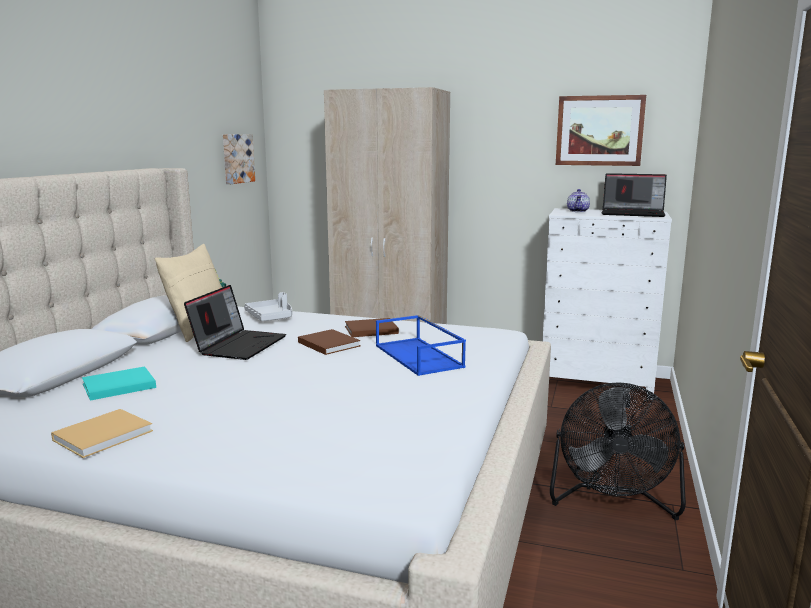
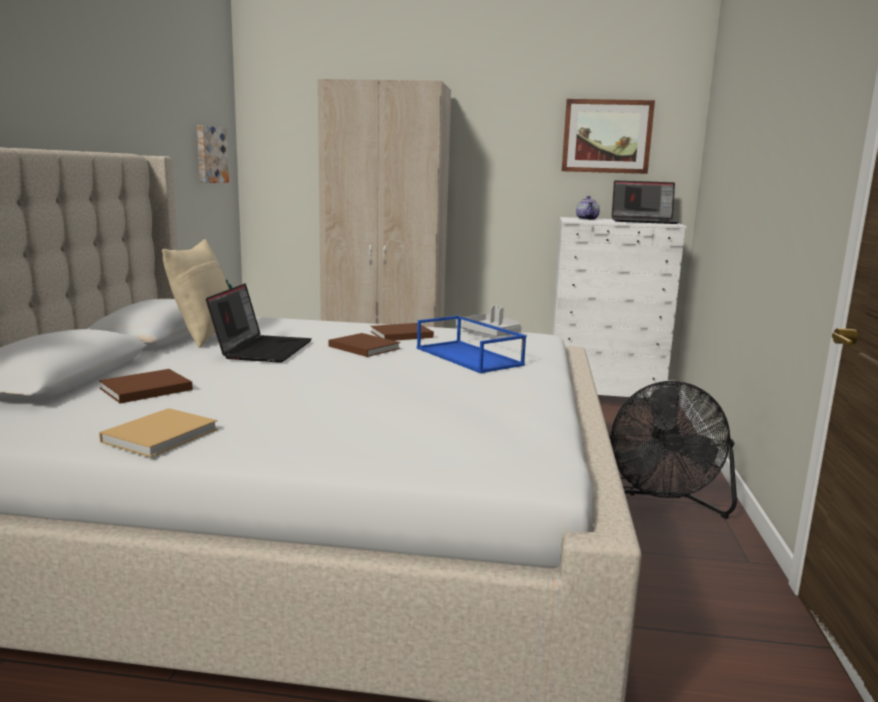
camera: 10 degrees left, 0 degrees up
(116, 386) = (143, 389): turquoise book -> brown book
(271, 317) = (281, 324): grey tray -> grey tray (490, 333)

